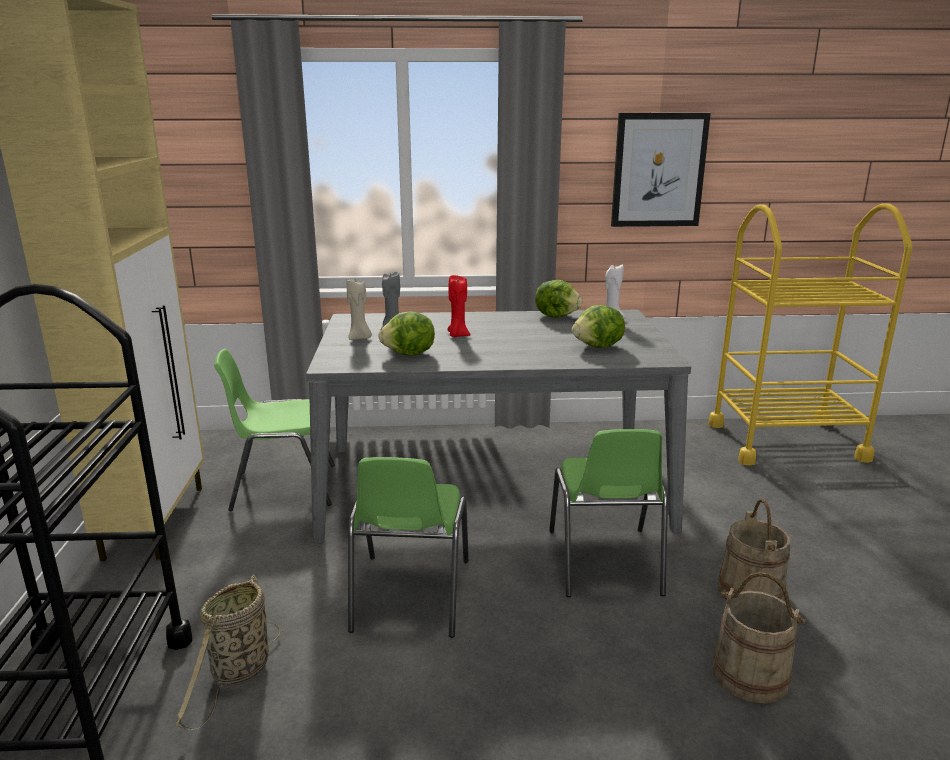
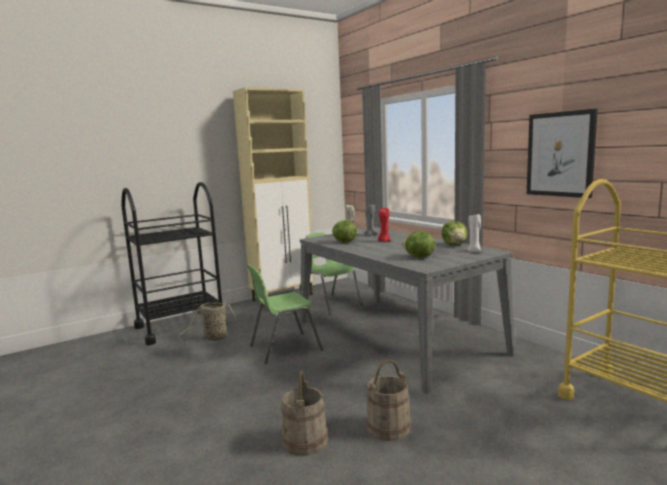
camera: 60 degrees right, 10 degrees down
(604, 563) = (362, 379): green chair -> none

